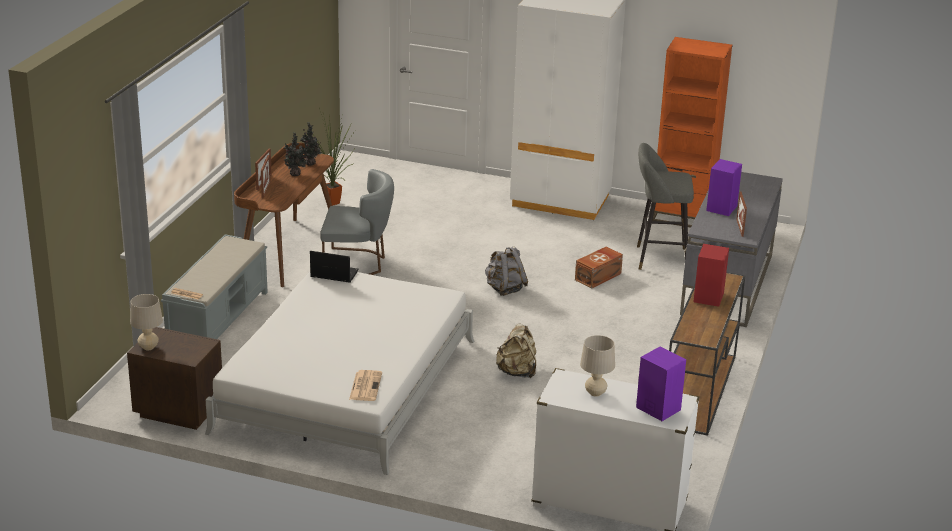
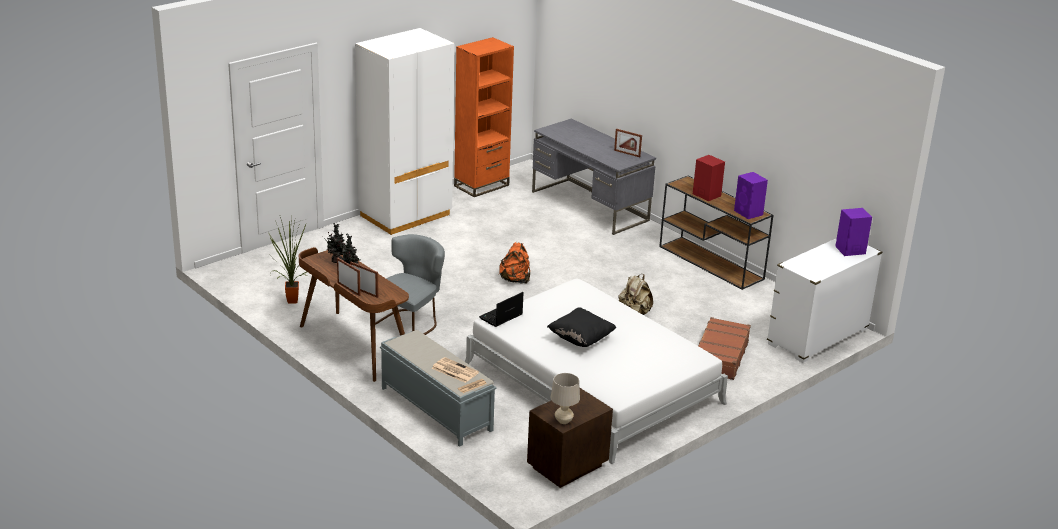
camera: 60 degrees left, 0 degrees up
(333, 324) = (581, 339): none -> black pillow
(365, 386) = (681, 353): newspaper -> newspaper (454, 370)
(485, 447) = (720, 356): none -> brown suitcase
(505, 289) = (515, 280): grey backpack -> orange backpack
(595, 393) = (818, 262): beige table lamp -> none
(599, 277) = (533, 242): brown storage box -> none
(658, 258) = (530, 214): grey stool -> none
(721, 208) = (594, 149): purple speaker -> purple speaker (749, 213)

